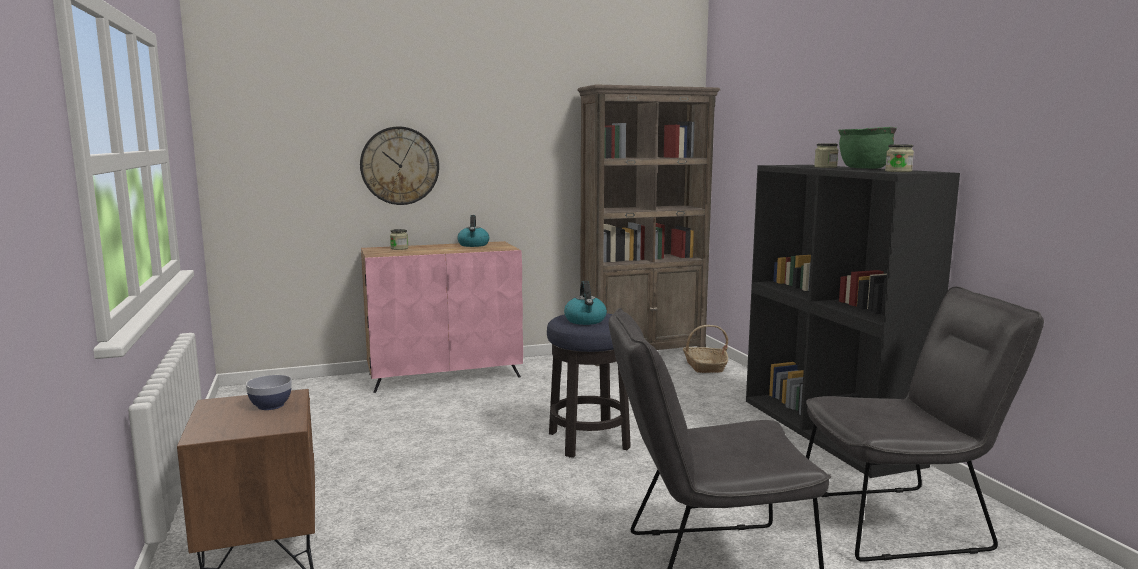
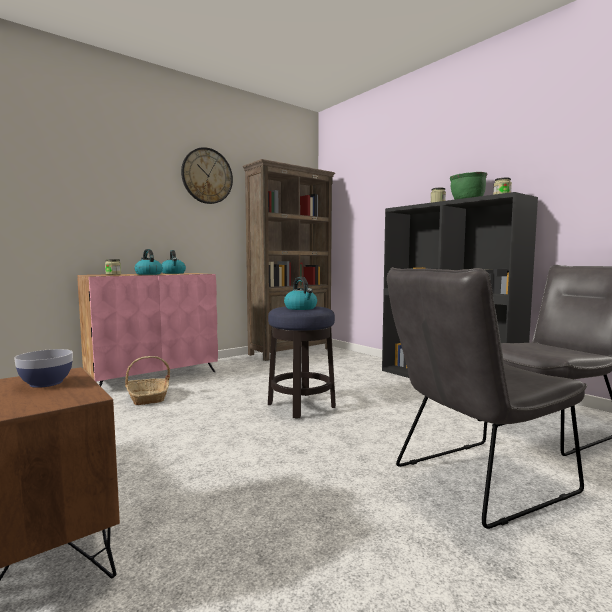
camera: 20 degrees left, 5 degrees down
(399, 166) = (110, 209): wall clock -> wall clock (207, 176)
(438, 250) = (148, 274): none -> kettle
(704, 366) = (337, 355): basket -> basket (147, 397)

